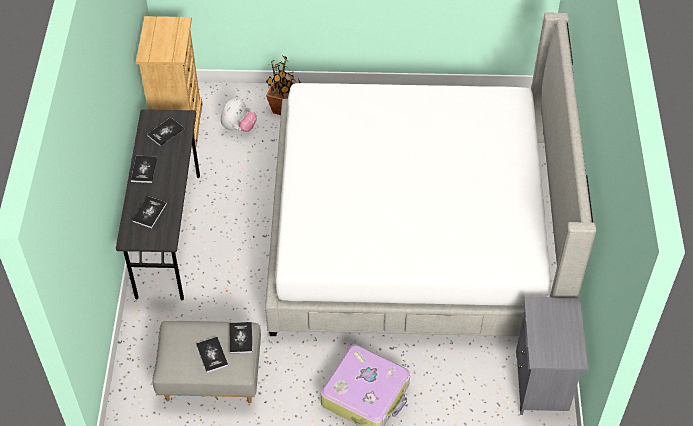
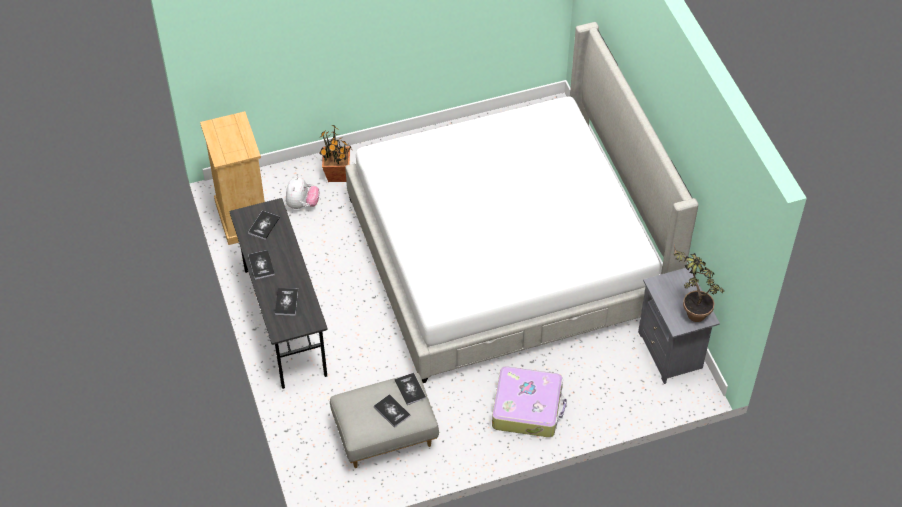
camera: 20 degrees left, 0 degrees up
(561, 345) = (691, 310): none -> potted plant

